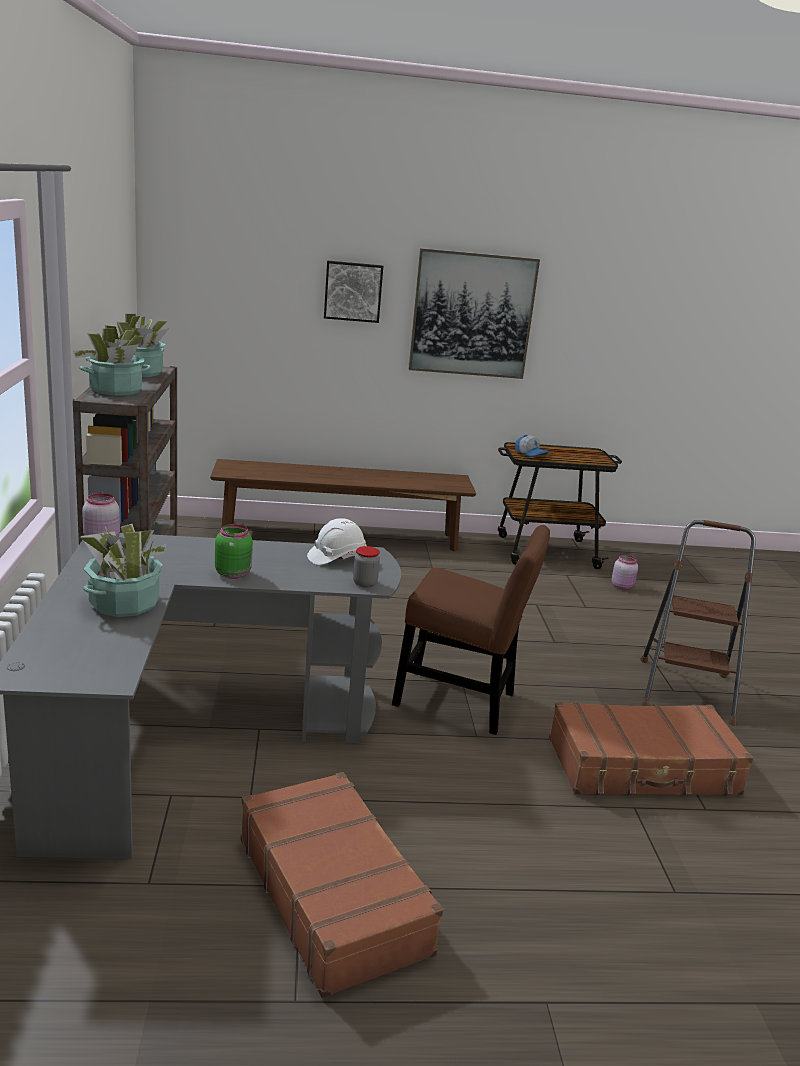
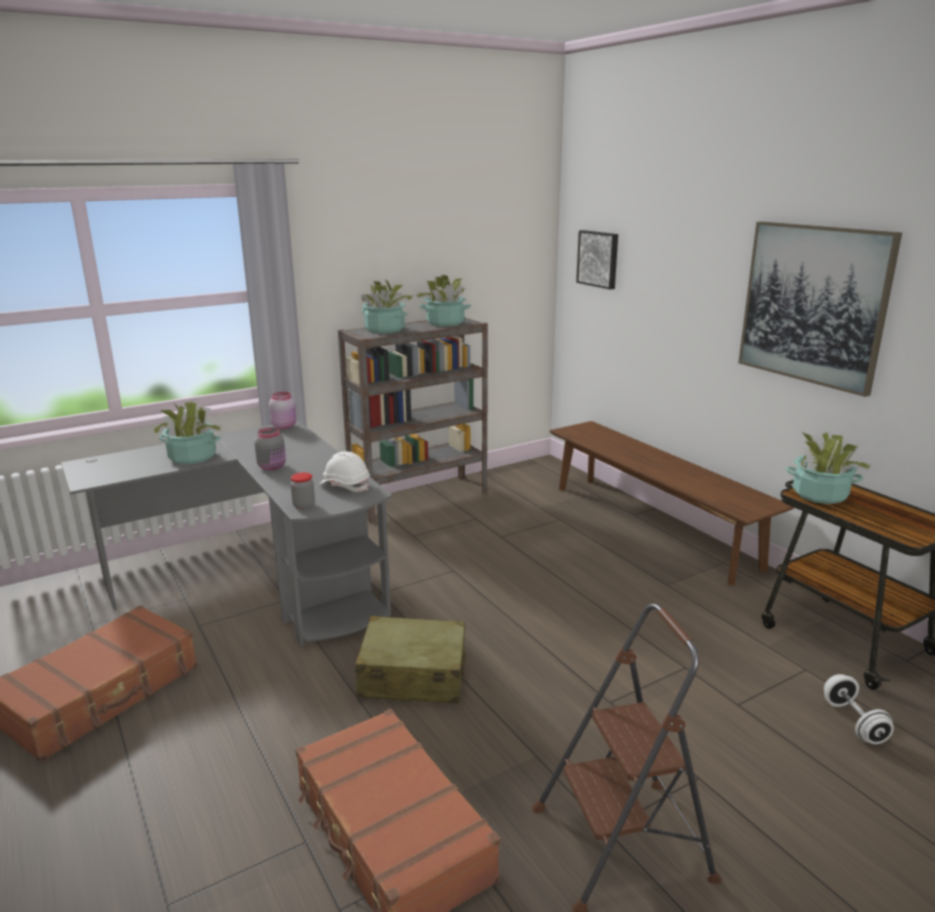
camera: 65 degrees right, 0 degrees up
(233, 573) = (273, 467): green jar -> grey jar
(353, 291) = (698, 270): picture -> picture (599, 259)
(461, 702) = (412, 676): brown chair -> beige suitcase
(530, 454) = (819, 494): cap -> potted plant
(622, 586) = (853, 722): pink jar -> white dumbbell

